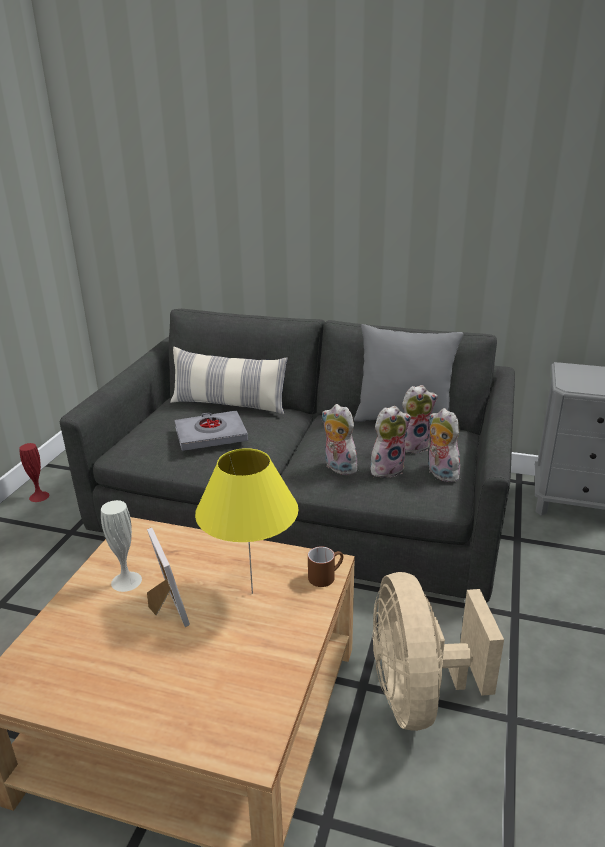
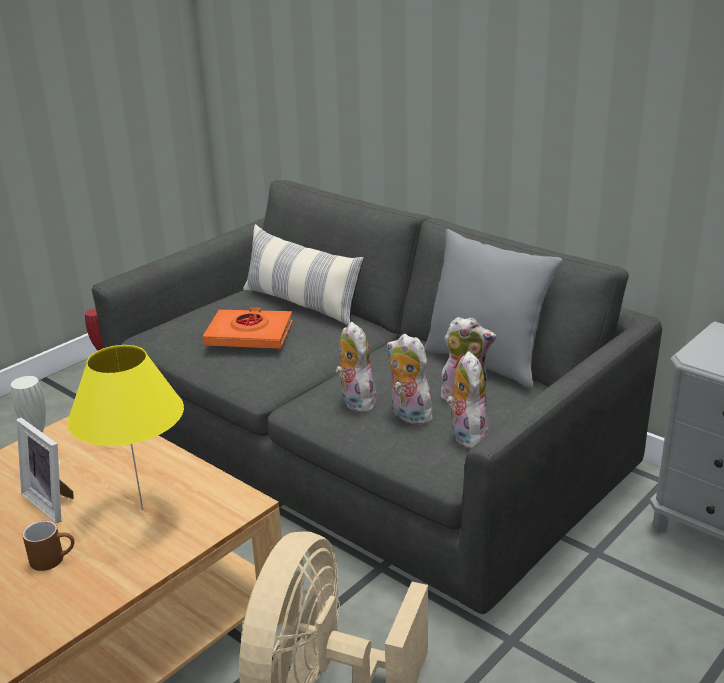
camera: 25 degrees right, 0 degrees up
(166, 609) = (53, 501): picture frame -> picture frame turned 135 degrees clockwise
(211, 435) = (249, 335): grey book -> orange book
(325, 576) = (228, 513): brown mug -> brown mug (54, 558)
(387, 469) = (408, 415): plush toy -> plush toy turned 135 degrees counterclockwise

